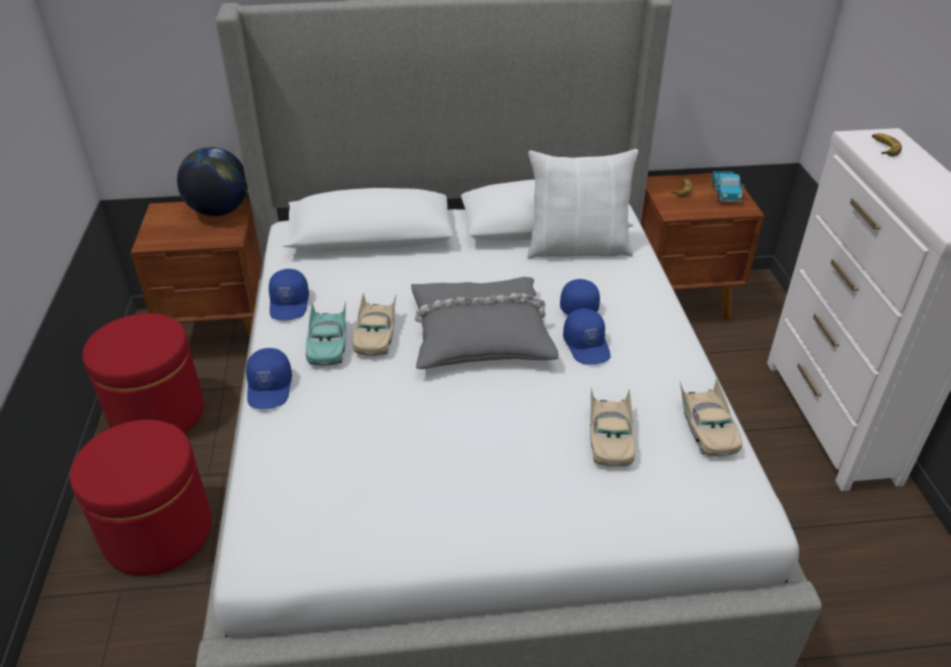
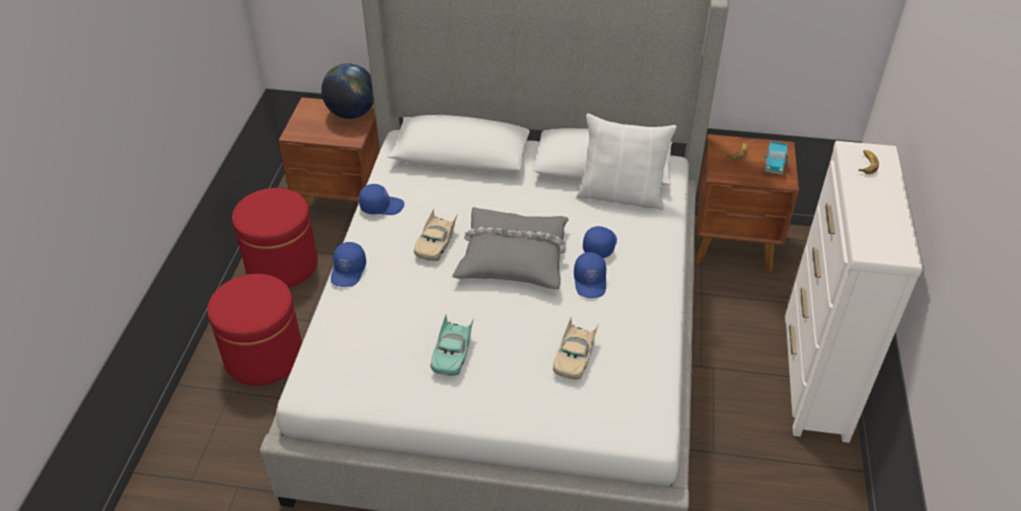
camera: 15 degrees right, 5 degrees up
(290, 304) = (381, 206): blue cap -> blue cap turned 105 degrees counterclockwise
(328, 344) = (399, 244): turquoise toy car -> turquoise toy car (452, 353)
(707, 428) = (650, 364): beige toy car -> none

